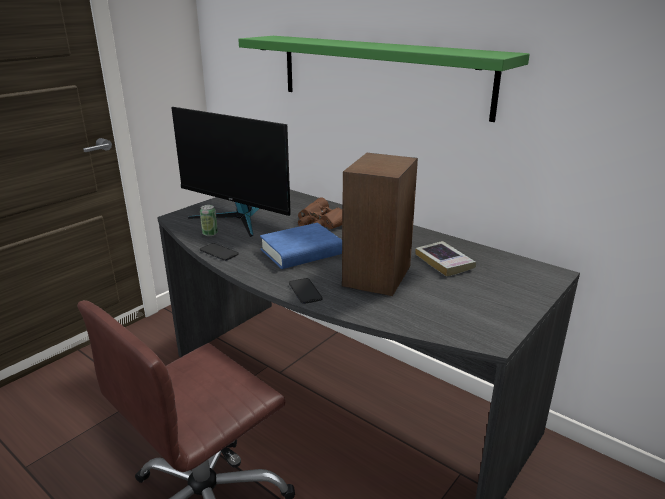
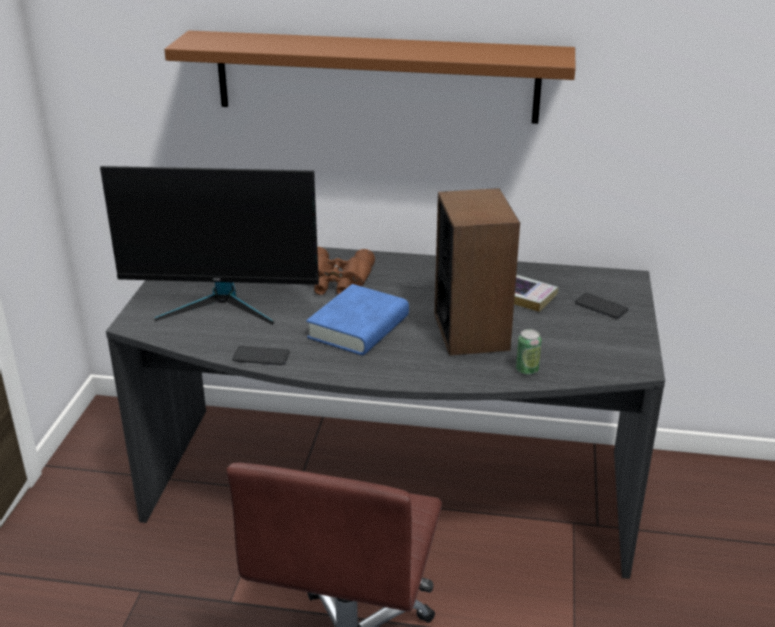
camera: 30 degrees left, 5 degrees up
(210, 234) = (215, 335): can -> can (527, 370)
(305, 291) = (419, 373): phone -> phone (601, 306)
(380, 74) = (376, 76): green shelf -> brown shelf

